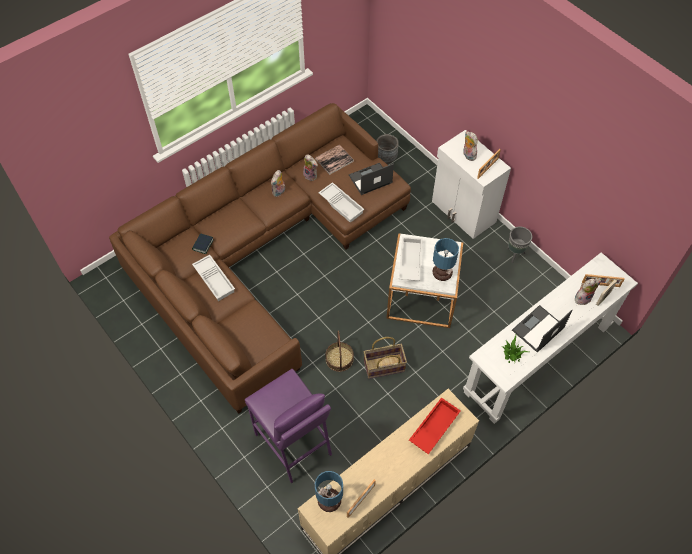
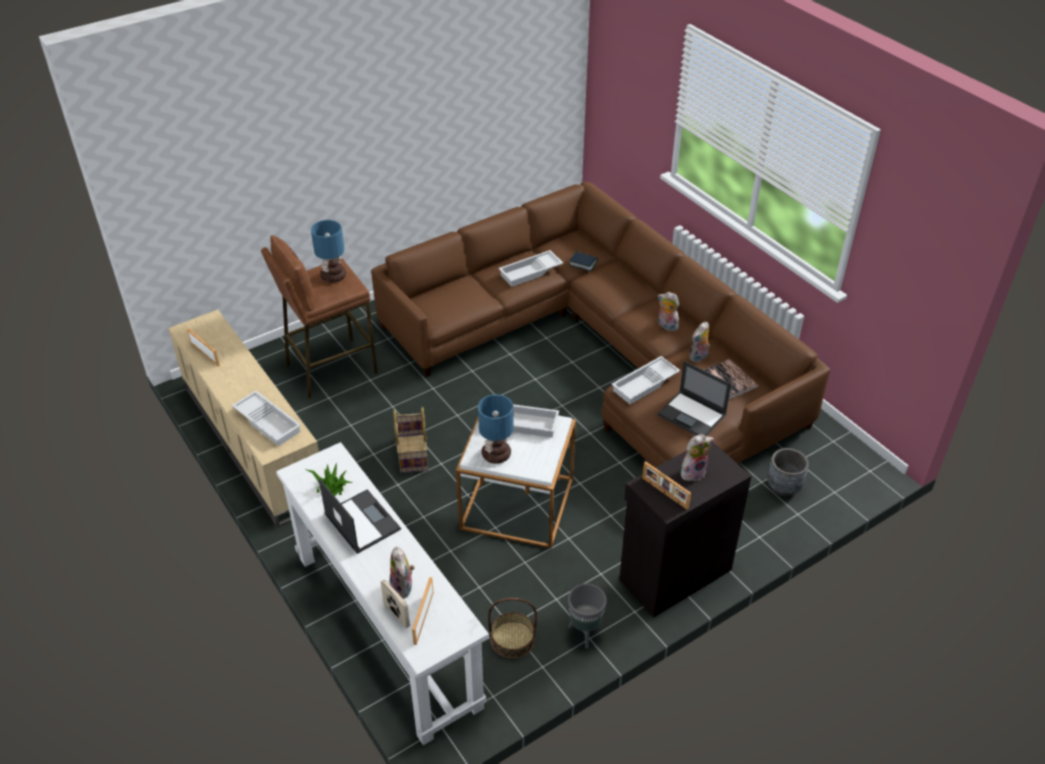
camera: 95 degrees right, 15 degrees down
(293, 444) = (330, 368): purple stool -> brown stool
(330, 501) = (215, 332): table lamp -> table lamp (333, 276)
(339, 359) = (433, 412): basket -> basket (512, 639)
(370, 179) = (692, 415): laptop -> laptop turned 150 degrees clockwise
(433, 427) = (269, 421): red tray -> white tray
(463, 212) = (673, 574): white cabinet -> black cabinet

